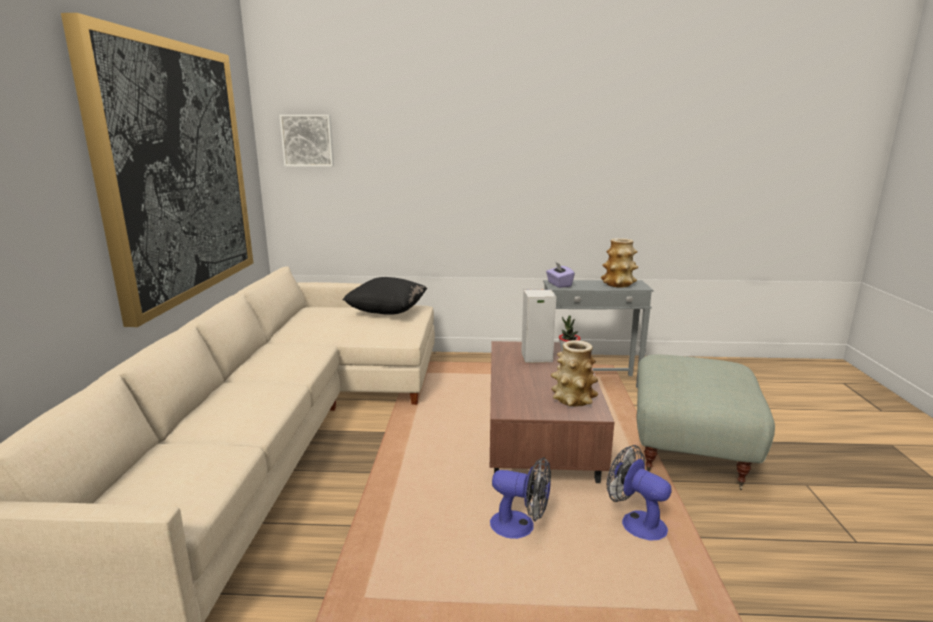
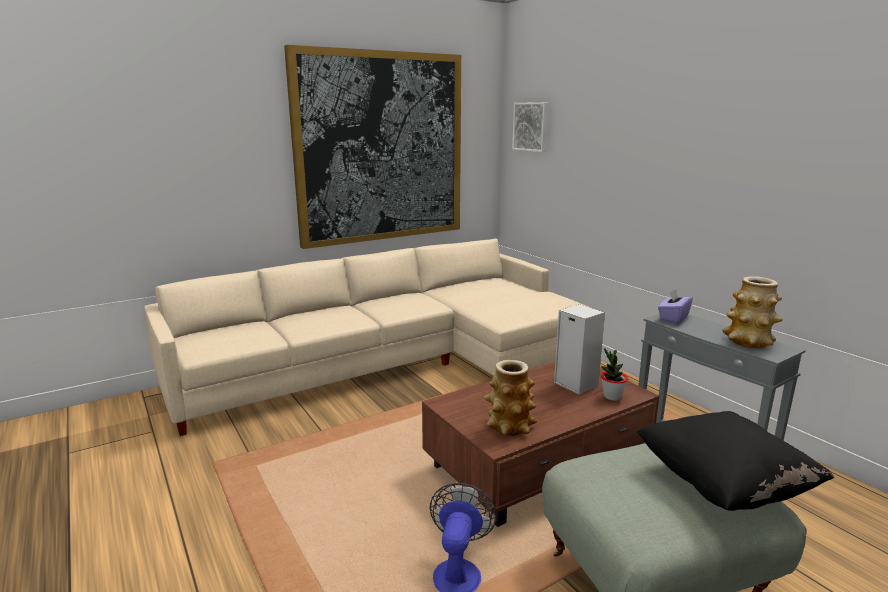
camera: 55 degrees right, 0 degrees up
(387, 312) = (534, 299): black pillow -> black pillow (722, 486)
(520, 527) = (386, 503): fan -> none

